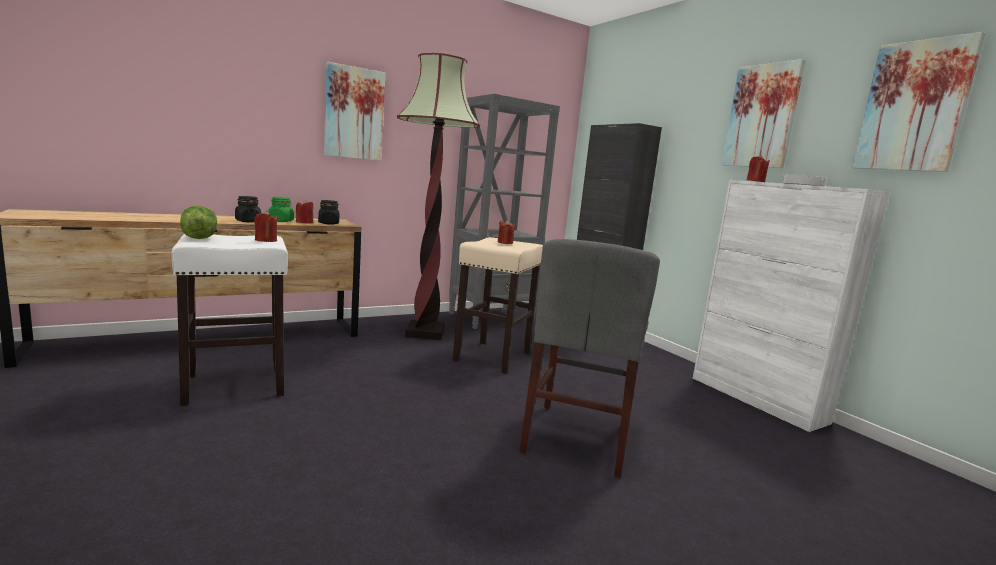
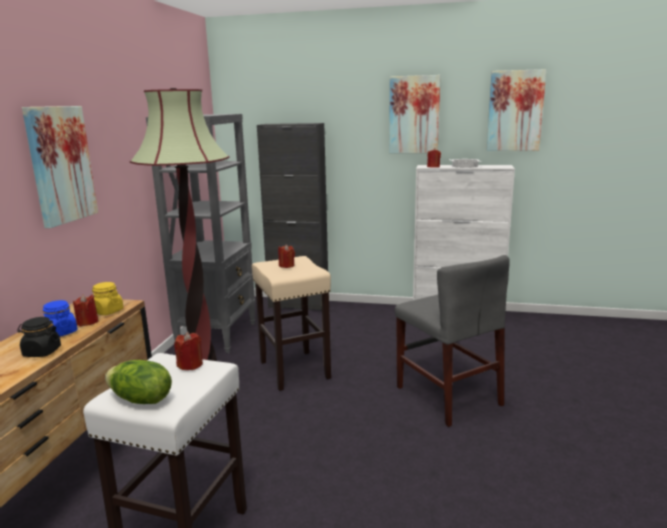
camera: 45 degrees left, 5 degrees up
(281, 221) = (60, 333): green jar -> blue jar
(328, 223) = (107, 311): black jar -> yellow jar

